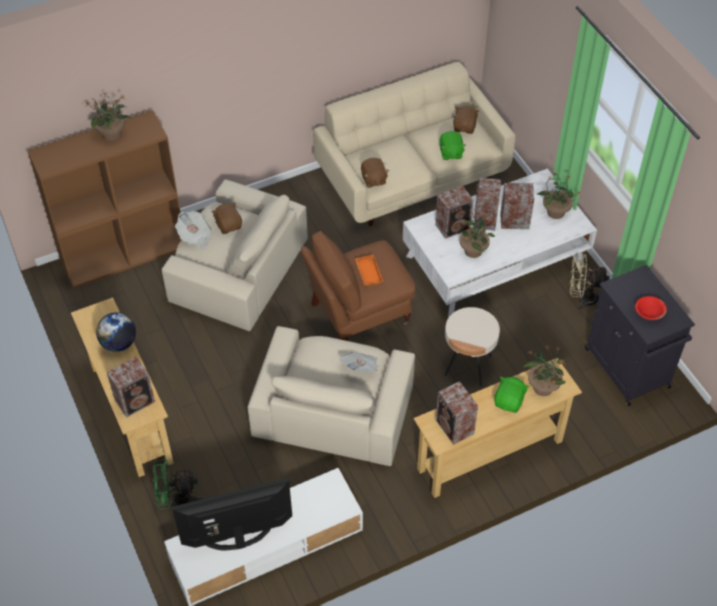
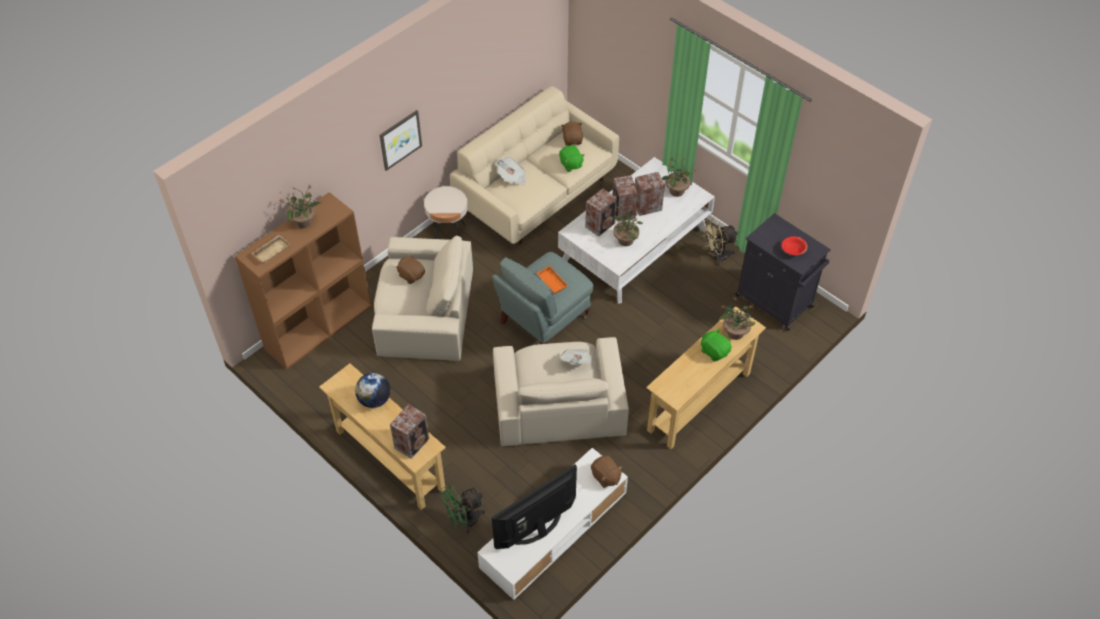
camera: 20 degrees left, 0 degrees up
(65, 155) = (271, 250): none -> beige tray
(195, 236) = (387, 293): newspaper -> newspaper (512, 177)
(251, 74) = (400, 139): none -> picture
(358, 314) = (544, 320): brown armchair -> grey armchair
(373, 180) = (517, 203): brown plush toy -> brown plush toy (605, 477)
(455, 428) = (682, 385): speaker -> none
(468, 366) = (650, 336): beige side table -> beige side table (449, 236)
(509, 401) = (714, 351): green plush toy -> green plush toy turned 45 degrees counterclockwise

